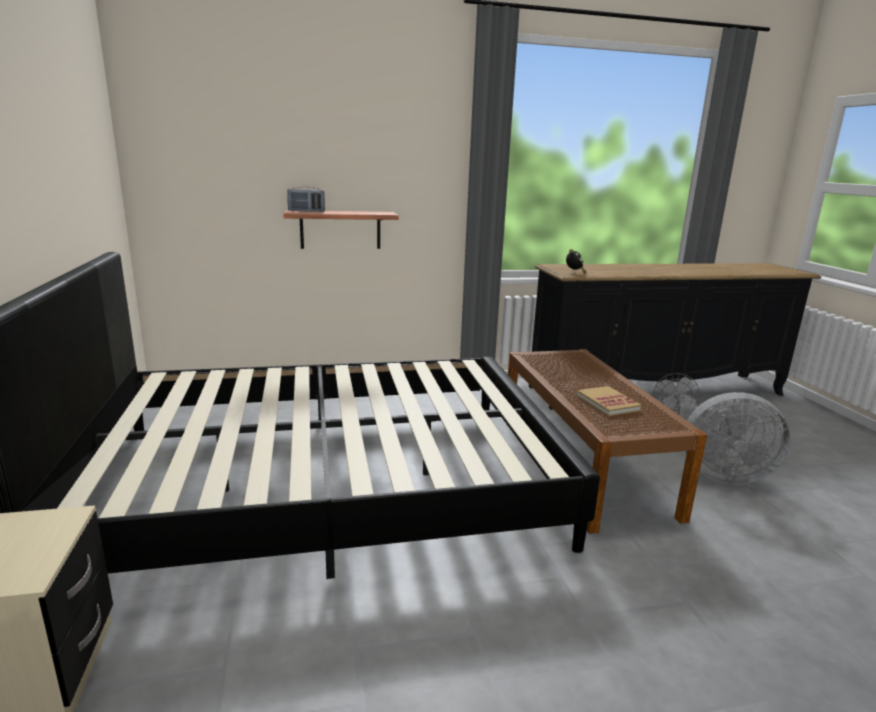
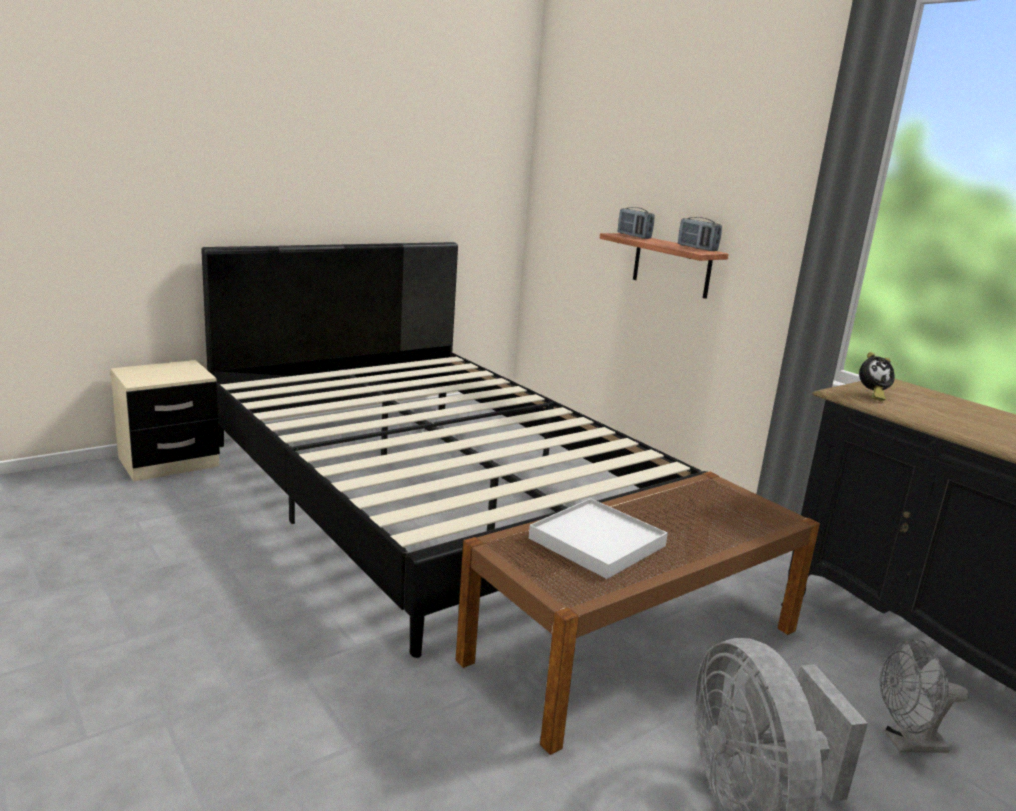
camera: 65 degrees right, 0 degrees up
(371, 212) = (697, 248): none -> radio
(608, 403) = (596, 542): book -> white tray

